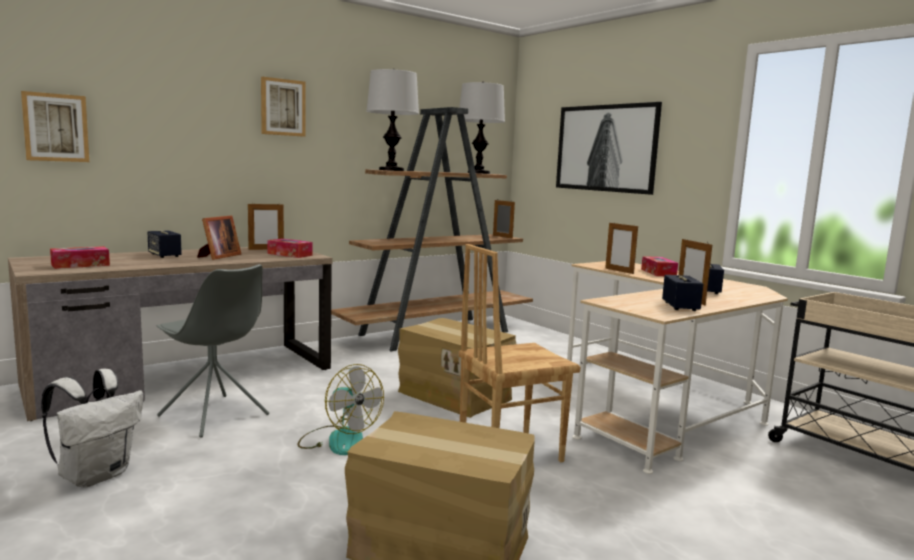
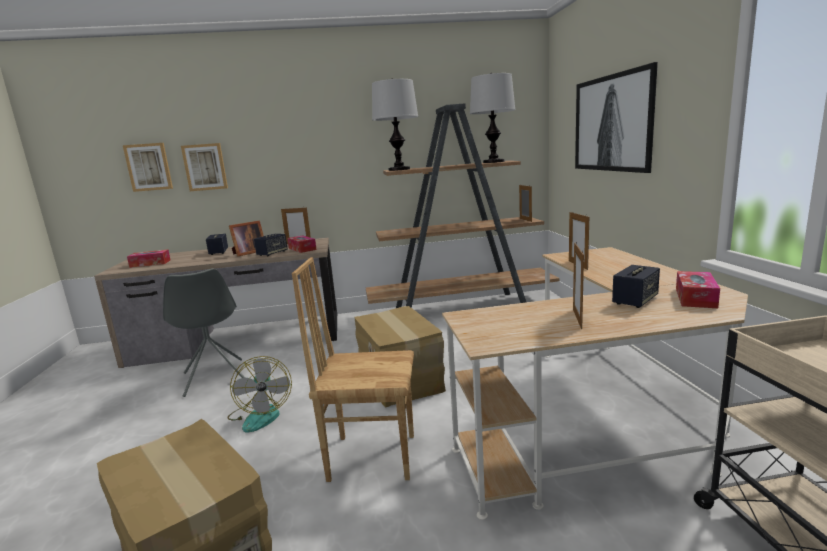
camera: 30 degrees right, 5 degrees up
(96, 475) = (95, 420): white backpack -> none
(283, 107) = (309, 127): picture -> picture (205, 167)
(658, 272) = (624, 268): tissue box -> tissue box (695, 298)
(680, 307) = (540, 330): speaker -> speaker (272, 253)

